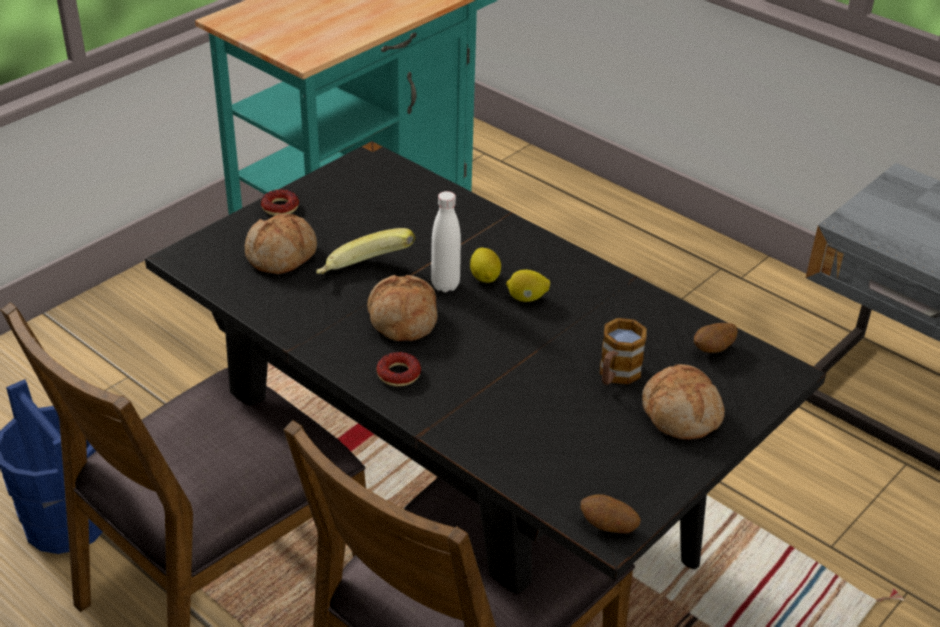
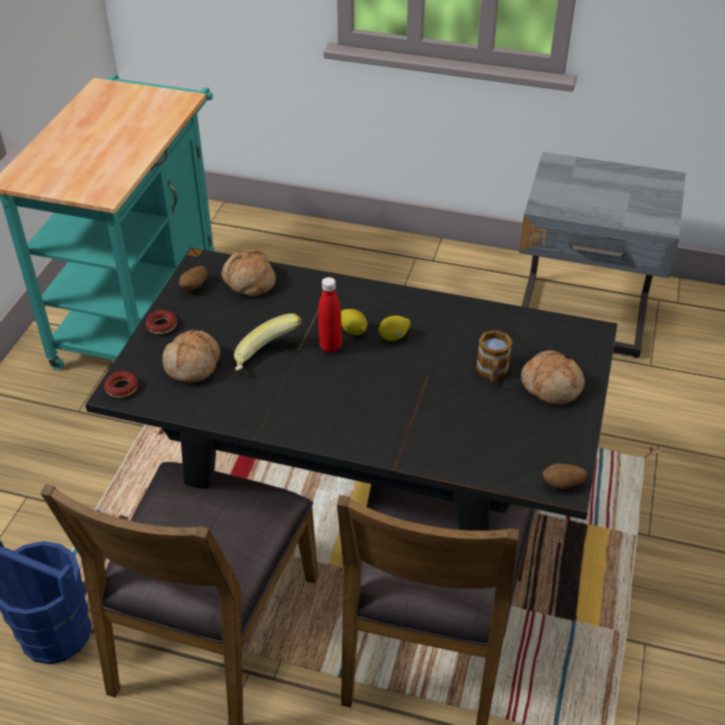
camera: 25 degrees left, 5 degrees up
(398, 374) = (347, 427): donut -> donut (122, 387)
(401, 319) = (318, 384): bread -> bread (248, 282)
(445, 285) = (330, 346): white bottle -> red bottle
(713, 350) = (540, 332): potato -> potato (194, 287)

